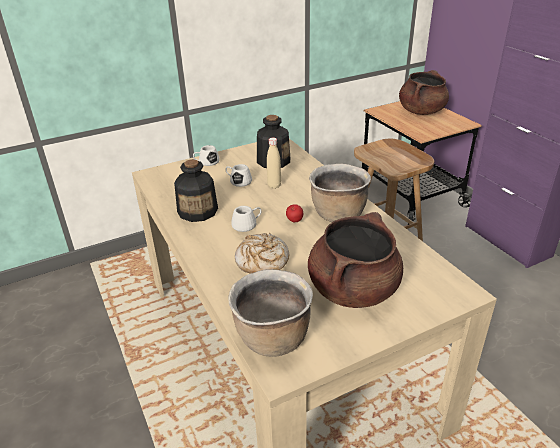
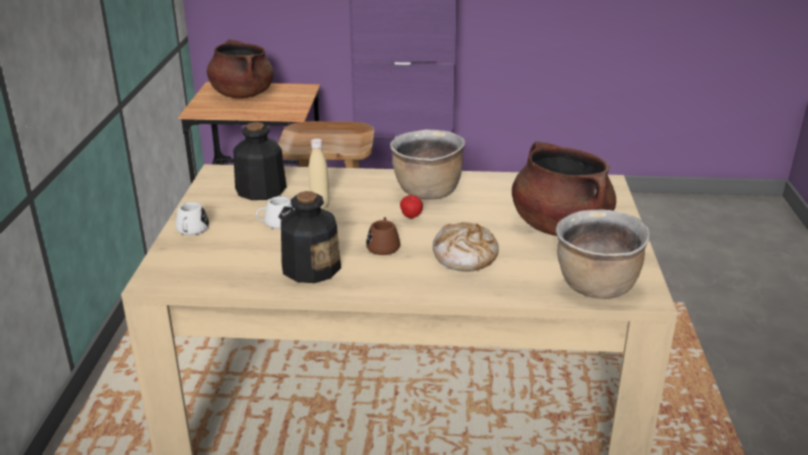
camera: 60 degrees left, 5 degrees down
(247, 225) = (383, 245): white mug -> brown mug

